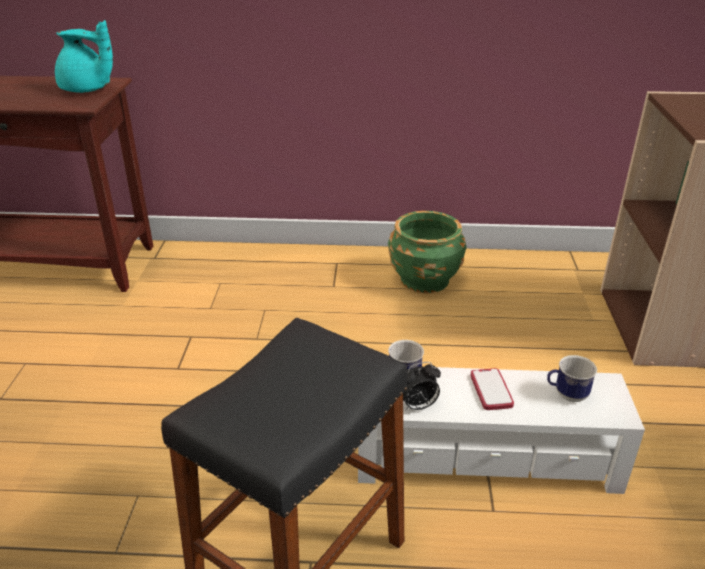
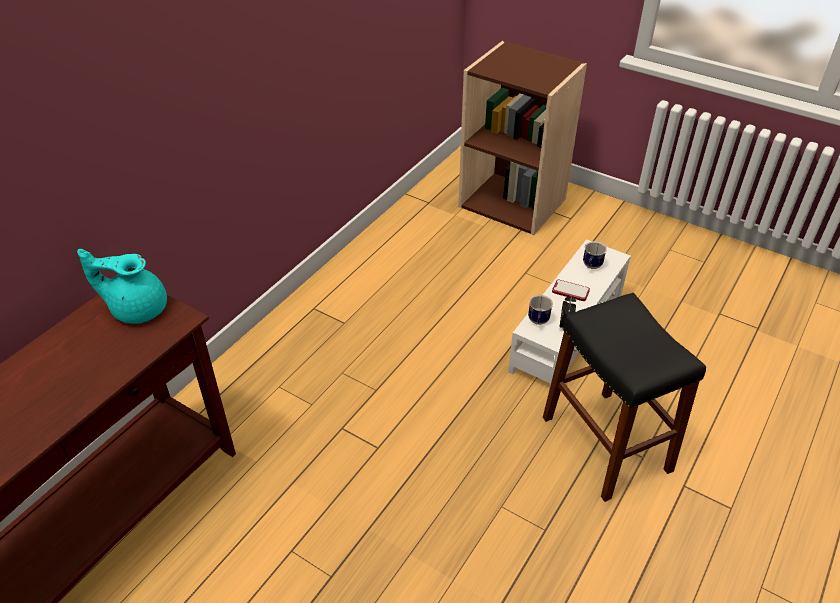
camera: 60 degrees left, 10 degrees up
(87, 90) = (137, 308): turquoise teapot -> turquoise teapot turned 135 degrees counterclockwise
(424, 279) = (378, 273): green planter -> none

